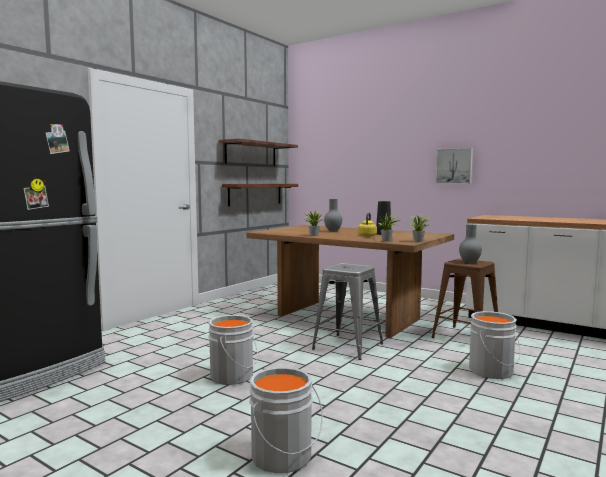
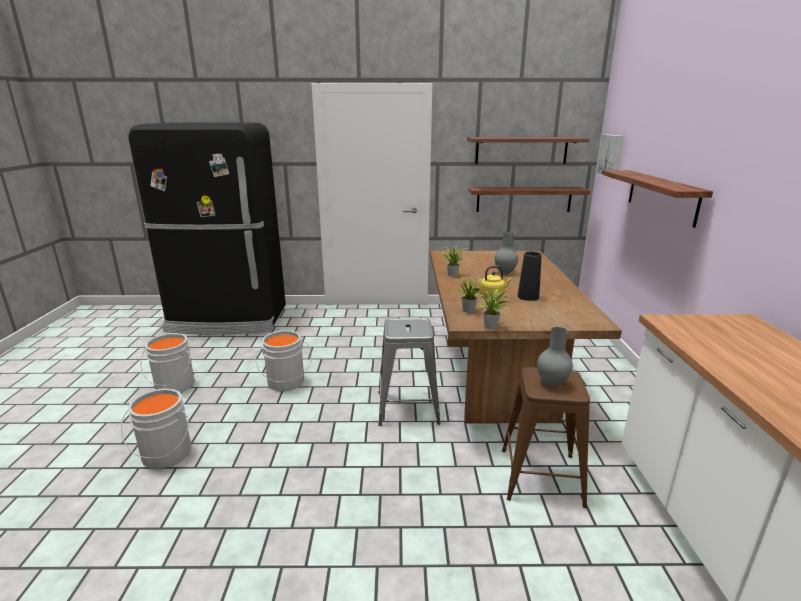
camera: 55 degrees right, 15 degrees up
(379, 173) = (661, 196): none -> shelf
(454, 166) = (743, 210): picture -> picture (611, 156)
(493, 371) = (436, 528): grey bucket -> grey bucket (173, 386)

